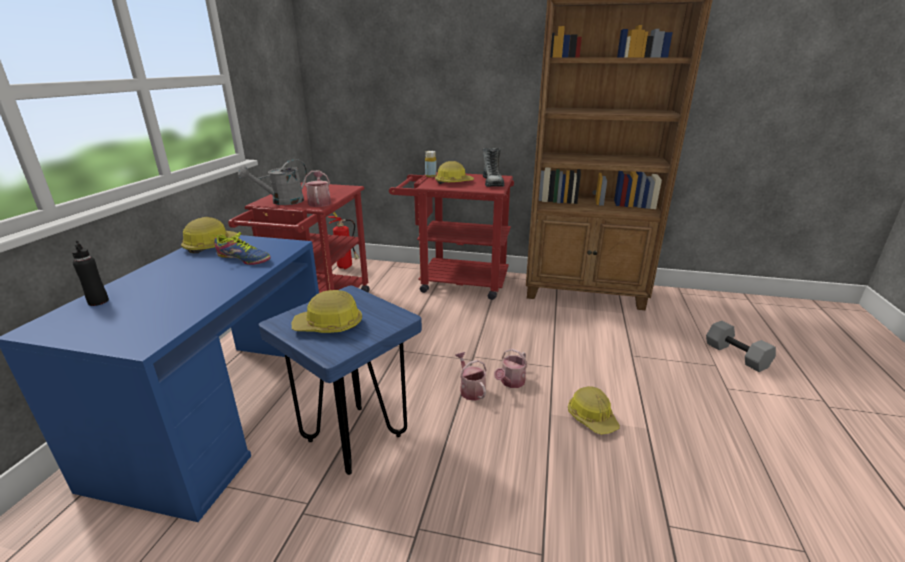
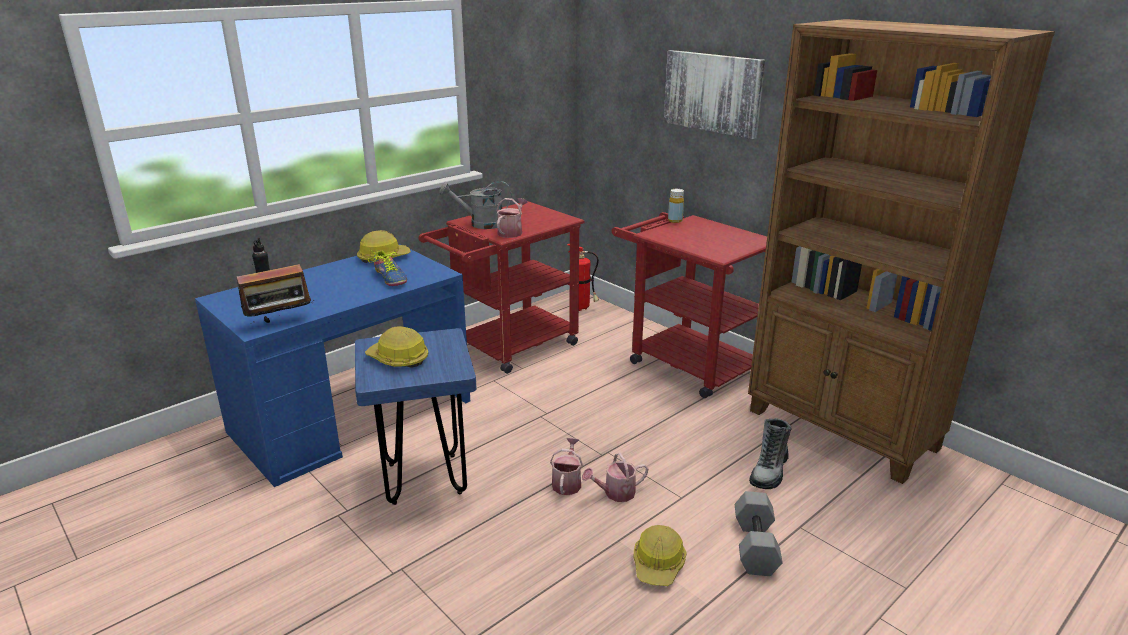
camera: 35 degrees right, 0 degrees up
(168, 328) = (280, 322): none -> radio
(441, 73) = (713, 92): none -> picture
(453, 182) = (688, 235): hard hat -> none
(492, 183) = (733, 246): boot -> boot (769, 471)
(735, 355) = (958, 590): grey dumbbell -> grey dumbbell (753, 545)

